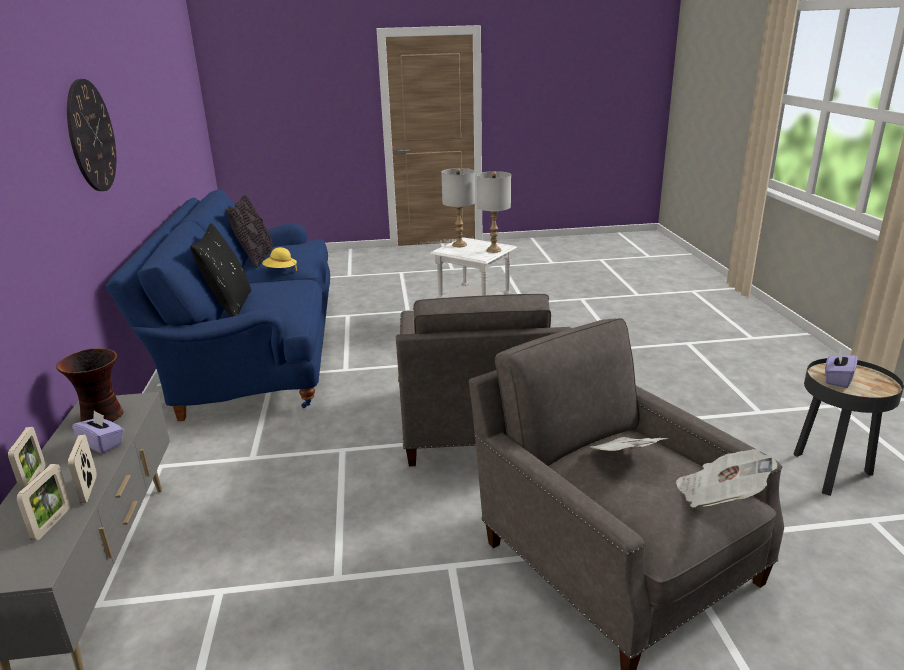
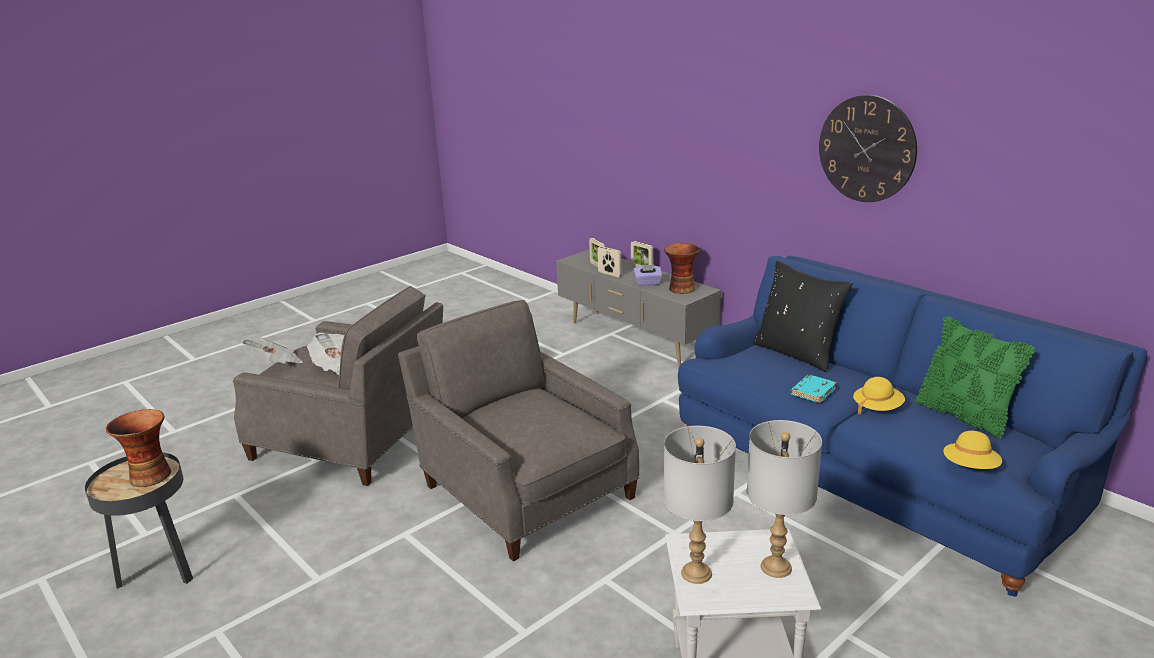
camera: 145 degrees right, 0 degrees up
(256, 258) = (964, 416): black pillow -> green pillow
(288, 284) = (812, 391): none -> turquoise book
(313, 245) = (970, 467): none -> yellow hat
(837, 379) = (150, 475): purple tissue box -> vase

